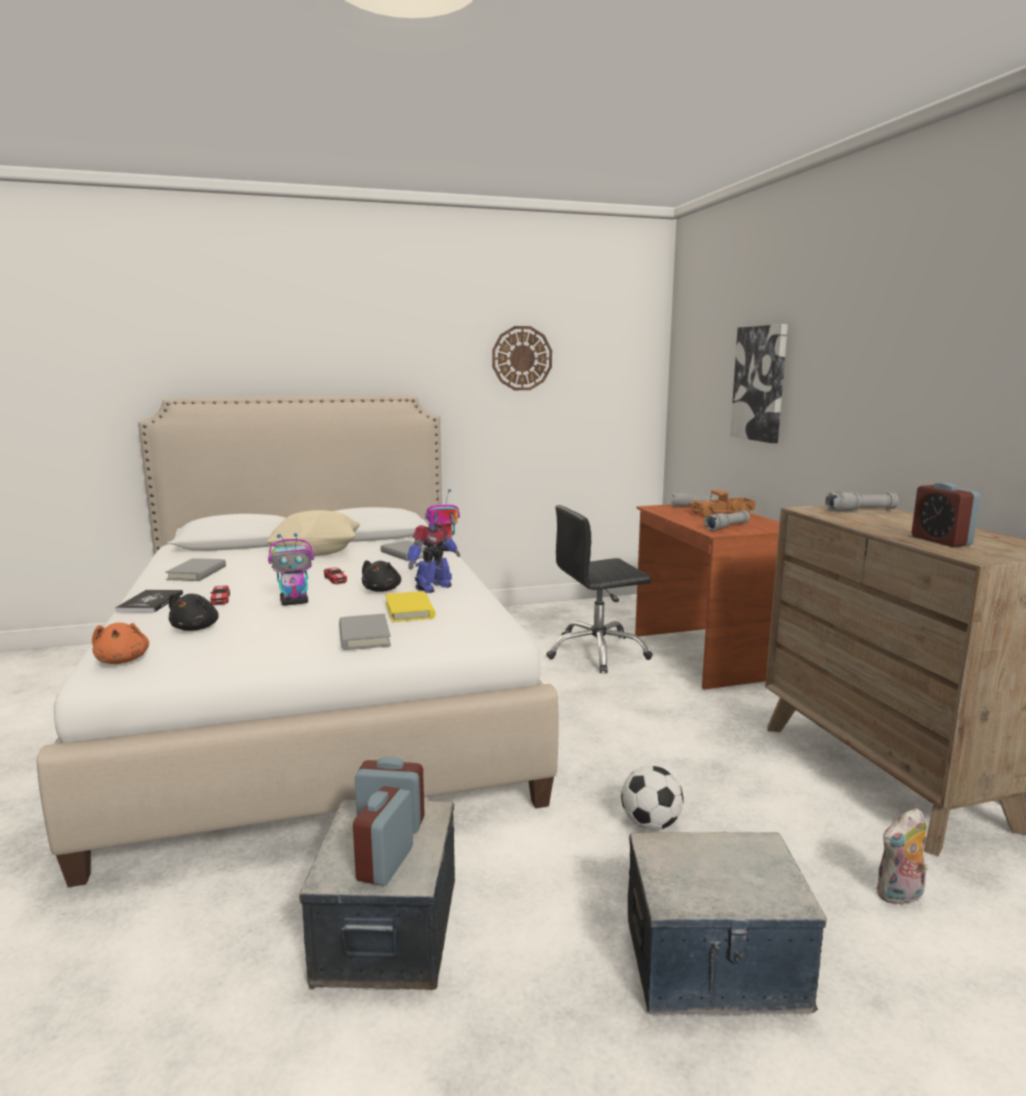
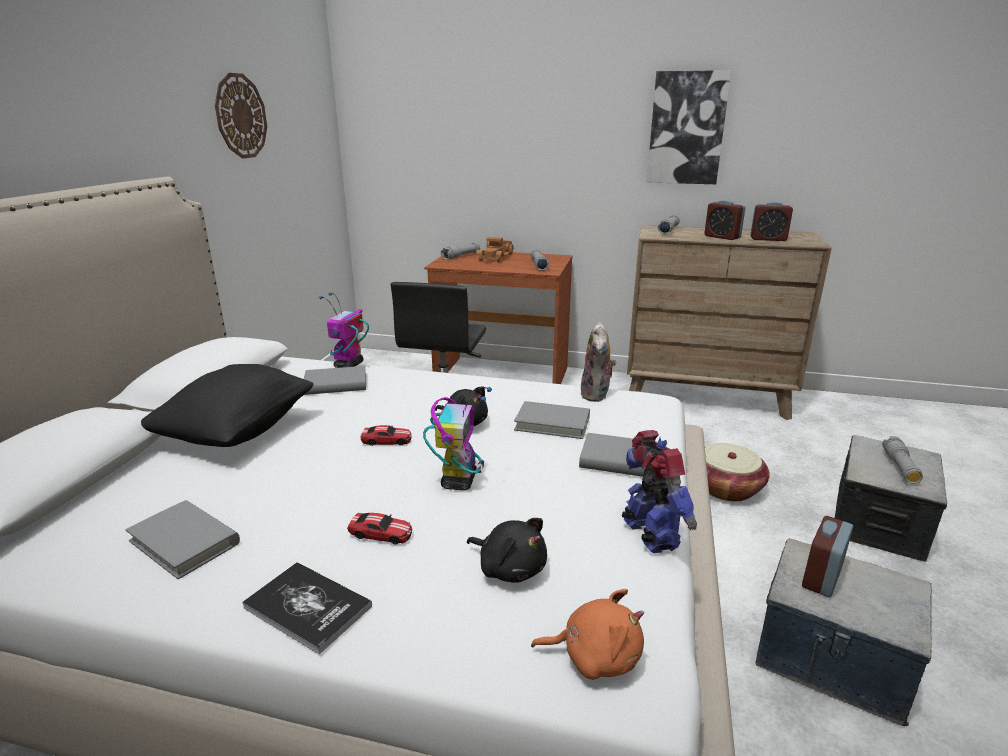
camera: 60 degrees left, 10 degrees up
(316, 553) = (236, 432): beige pillow -> black pillow
(385, 864) = (886, 595): alarm clock -> alarm clock (722, 237)
(409, 610) = (552, 423): yellow book -> grey book
(432, 587) = (486, 398): toy robot -> toy robot (649, 535)
(650, 824) = (726, 487): football -> basket
(716, 874) = (900, 467): none -> grey flashlight
(760, 383) = (496, 138): picture -> picture (686, 128)
(900, 896) = (824, 443): plush toy -> plush toy (597, 395)

